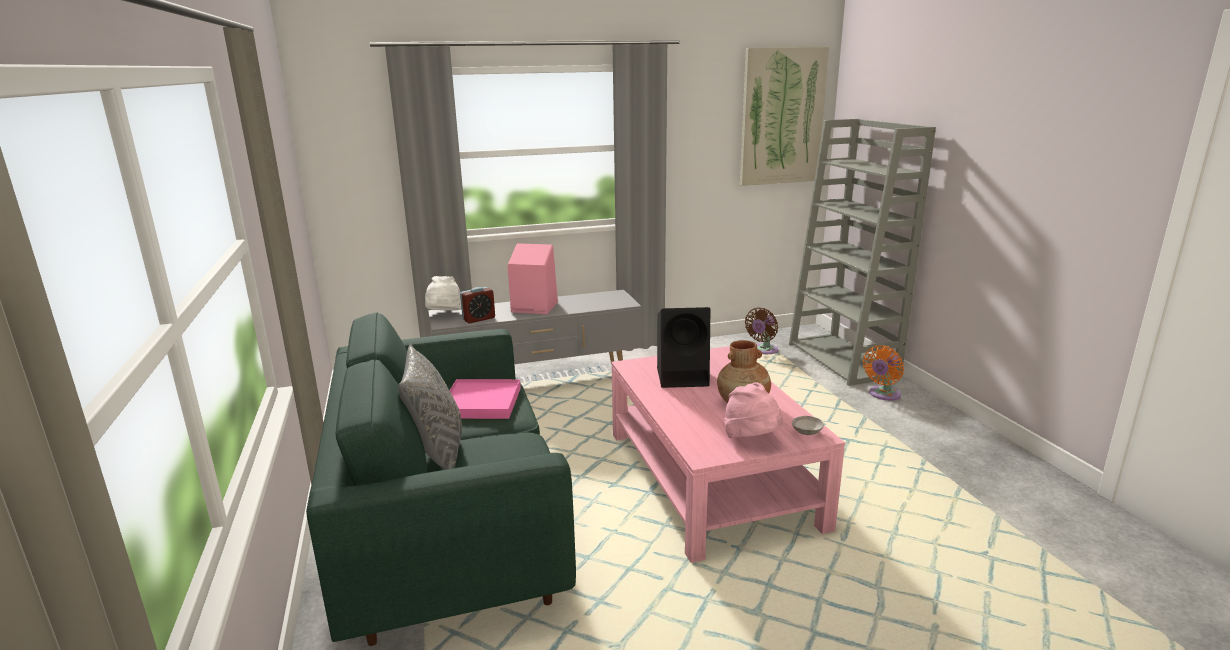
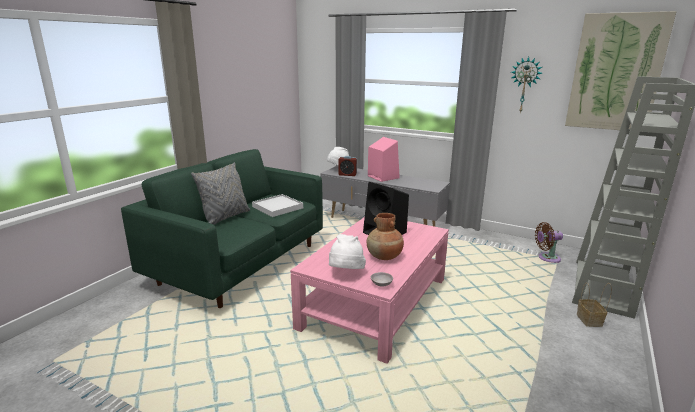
camera: 45 degrees right, 0 degrees up
(482, 403) = (277, 207): pink tray -> white tray
(690, 140) = (524, 85): none -> wall clock
(752, 440) = (346, 273): pink hat -> white hat
(883, 395) = (590, 320): orange fan -> basket

